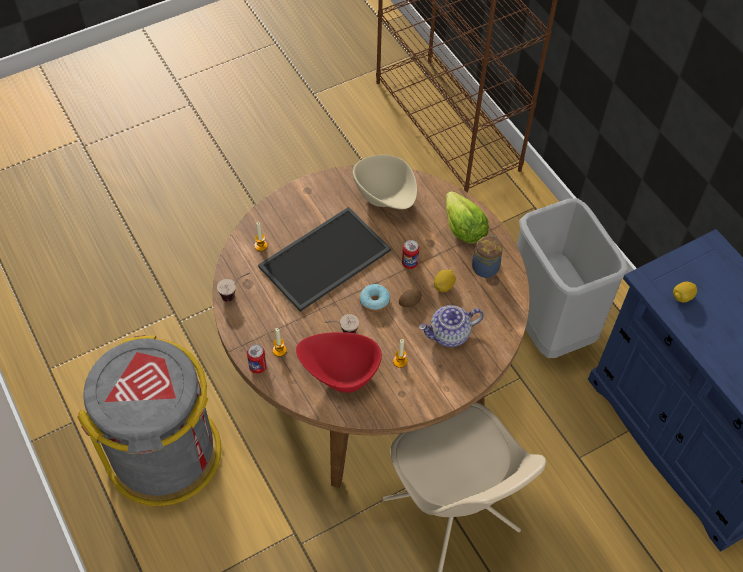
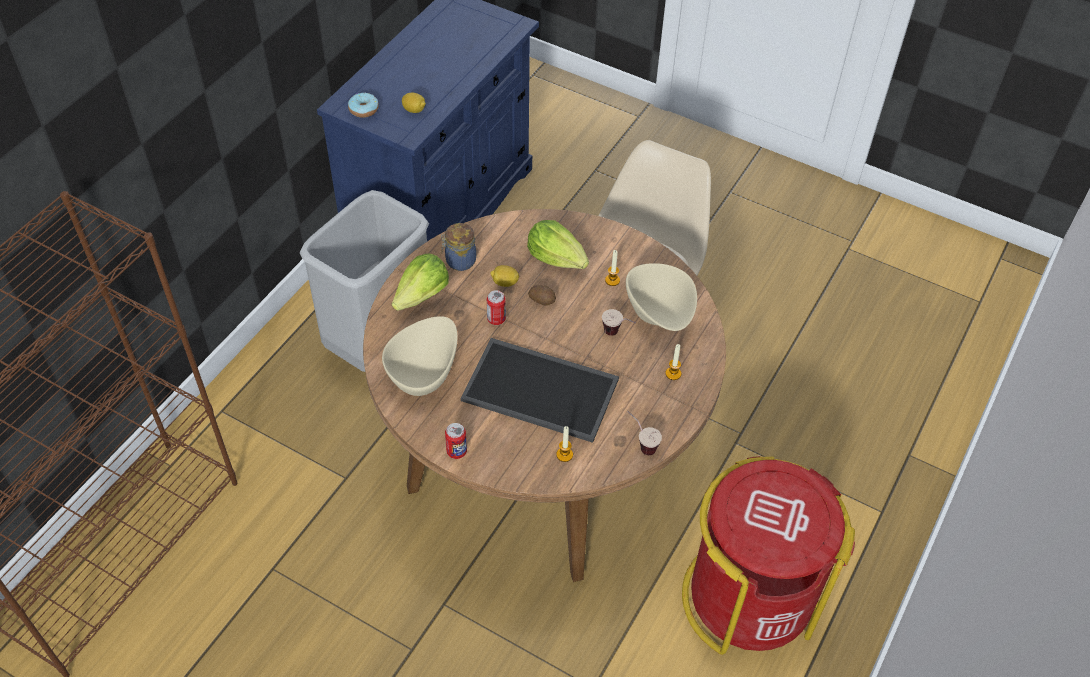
camera: 120 degrees left, 5 degrees down
(165, 453) = (748, 597): grey trash can -> red trash can
(258, 367) = (704, 381): can -> can (456, 451)
(340, 373) = (659, 317): red bowl -> beige bowl
(374, 301) = (562, 326): donut -> donut (364, 109)
(449, 335) = (557, 258): teapot -> lettuce

